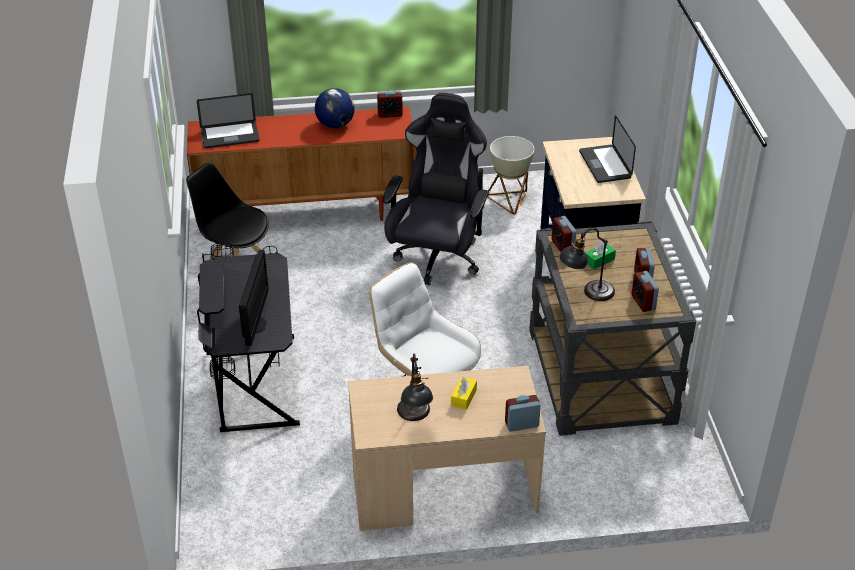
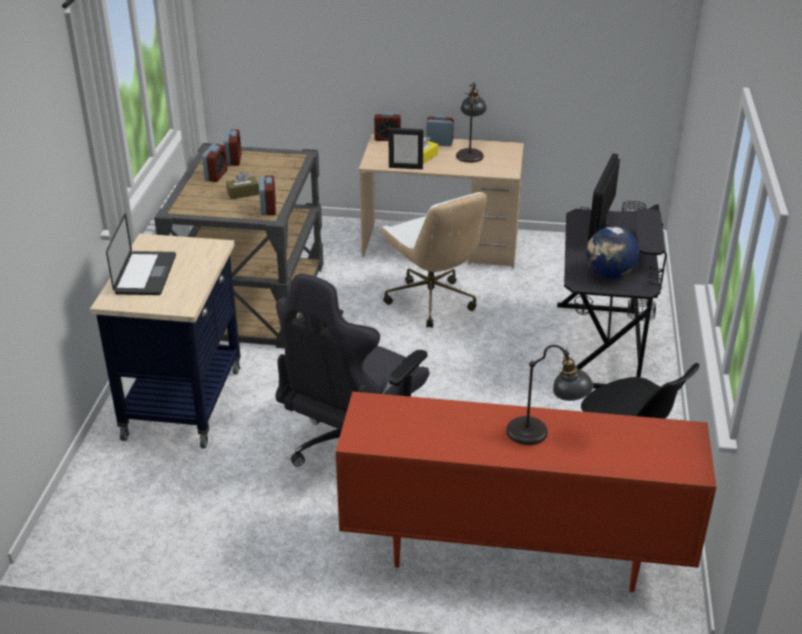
camera: 165 degrees left, 5 degrees down
(230, 136) = (640, 442): laptop -> none
(335, 125) = (467, 435): globe -> globe (609, 274)
(390, 114) = (373, 440): alarm clock -> alarm clock (439, 143)
(478, 376) = (406, 167): none -> picture frame
(509, 200) = (202, 522): planter -> none
(586, 292) = (278, 173): grey table lamp -> grey table lamp (545, 432)
(599, 261) = (243, 193): green tissue box -> brown tissue box

